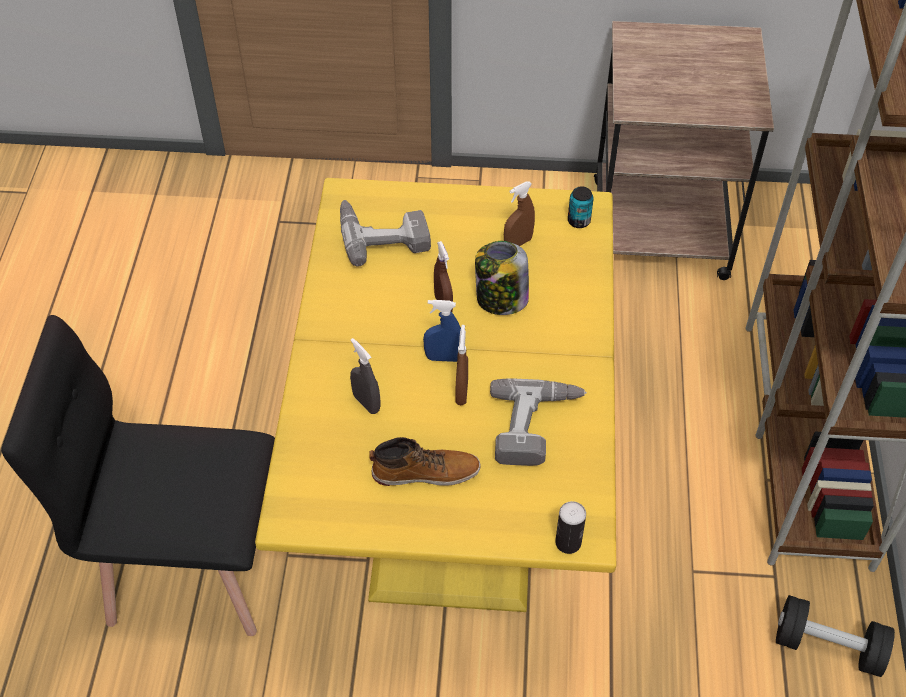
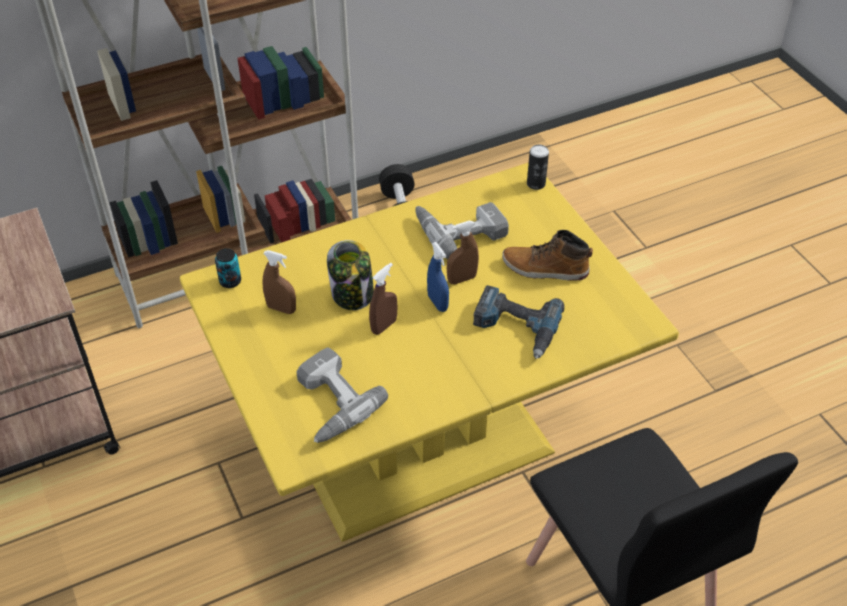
camera: 120 degrees left, 5 degrees down
(366, 403) = (515, 327): grey spray bottle -> power drill
(425, 472) = (545, 269): boot -> boot turned 45 degrees counterclockwise

